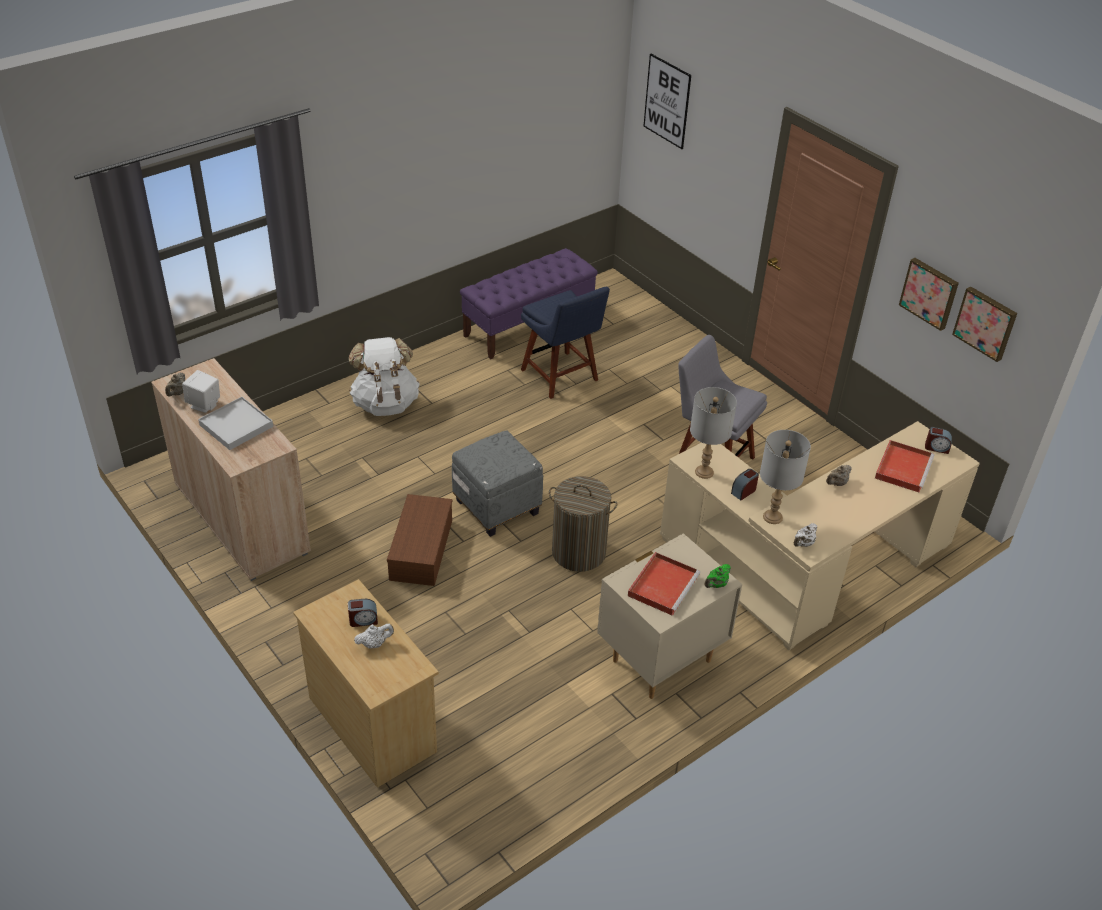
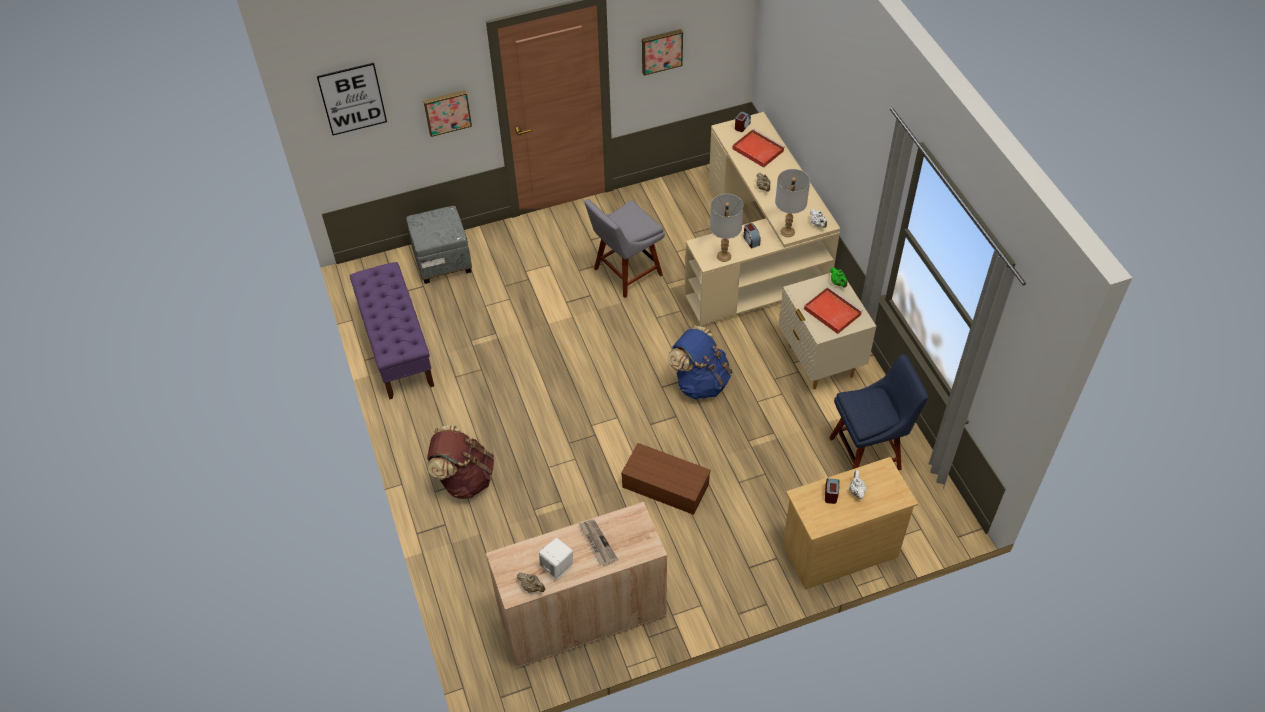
camera: 70 degrees left, 10 degrees up
(236, 425) = (597, 543): white tray -> newspaper
(385, 403) = (464, 478): white backpack -> brown backpack
(496, 506) = (631, 424): grey ottoman -> grey ottoman (442, 263)
(561, 377) = (482, 341): blue chair -> blue chair (869, 452)
(579, 552) = (700, 382): laundry basket -> blue backpack
(986, 323) = (709, 37): picture -> picture (447, 112)

